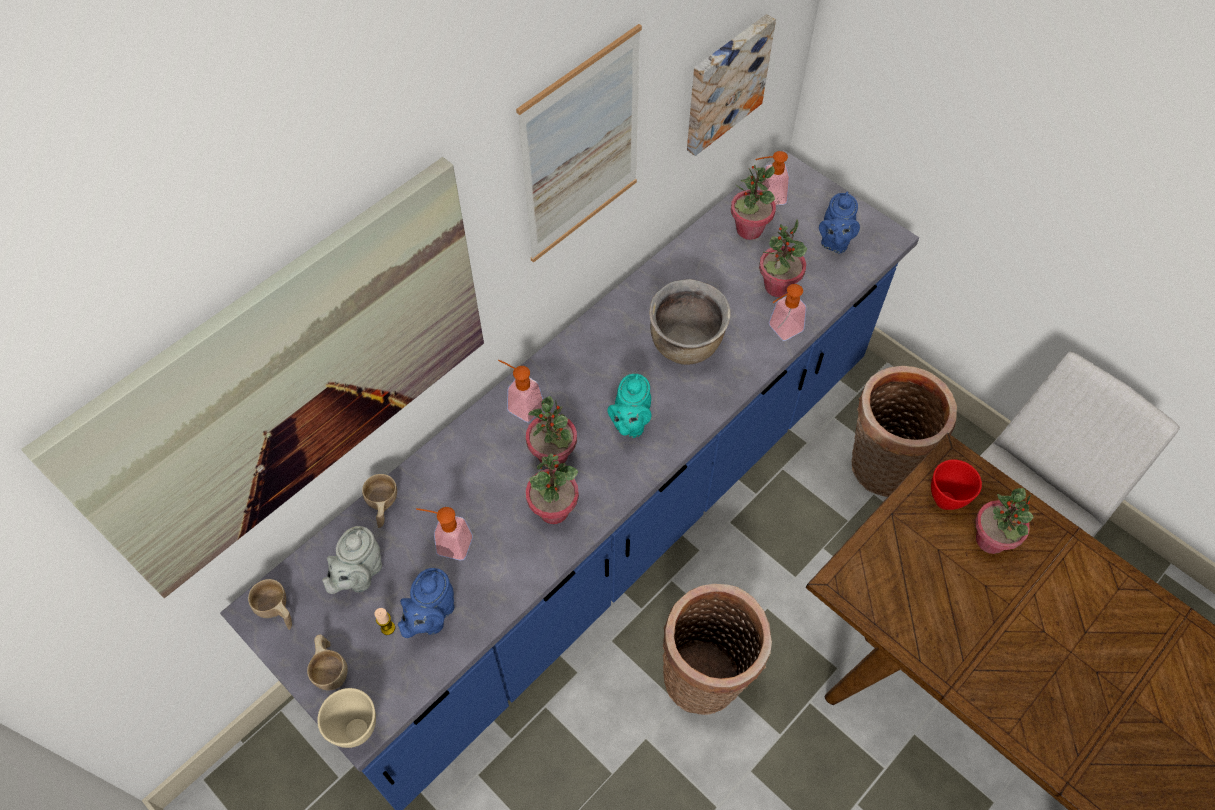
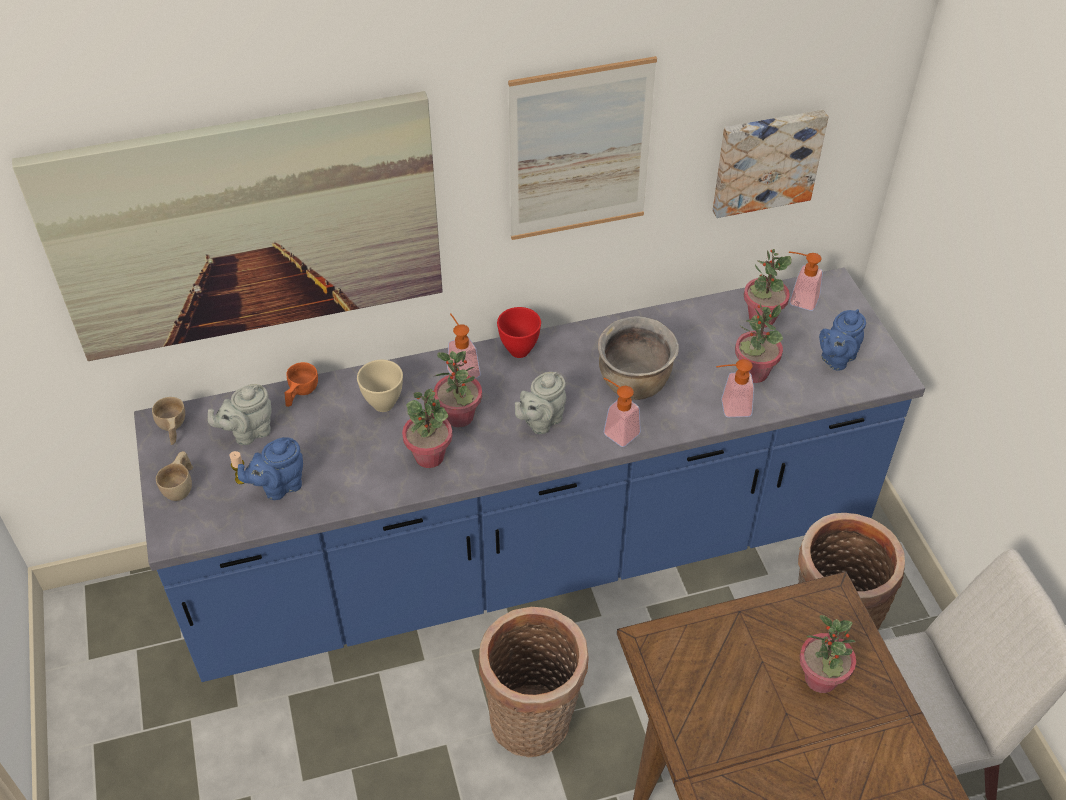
camera: 30 degrees right, 10 degrees down
(357, 731) = (167, 538): beige bowl -> beige bowl (383, 405)
(382, 507) = (300, 393): beige cup -> orange cup
(448, 543) = (329, 442): soap dispenser -> soap dispenser (616, 430)
(630, 423) = (541, 421): turquoise teapot -> grey teapot
(944, 500) = (799, 624): red bowl -> red bowl (518, 350)

